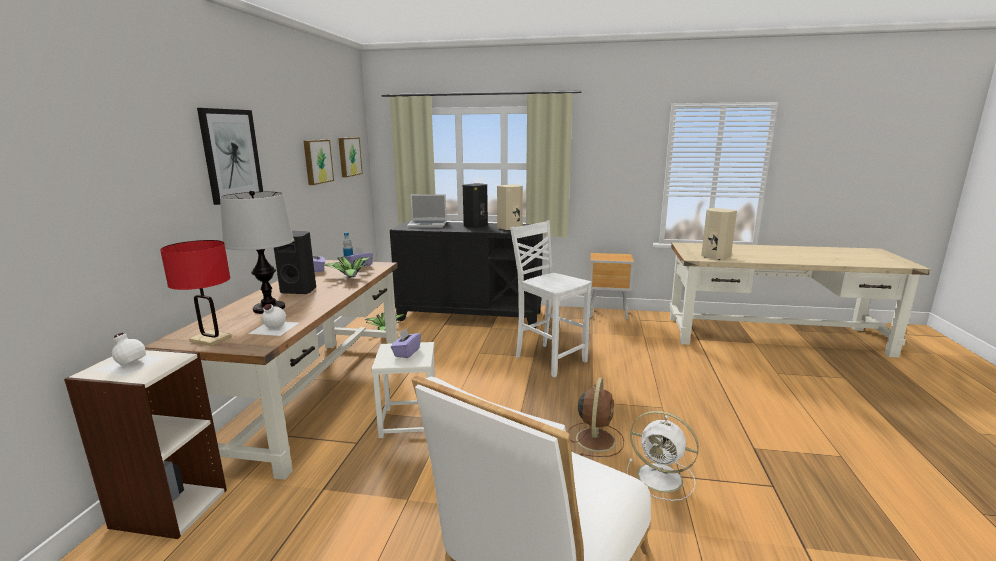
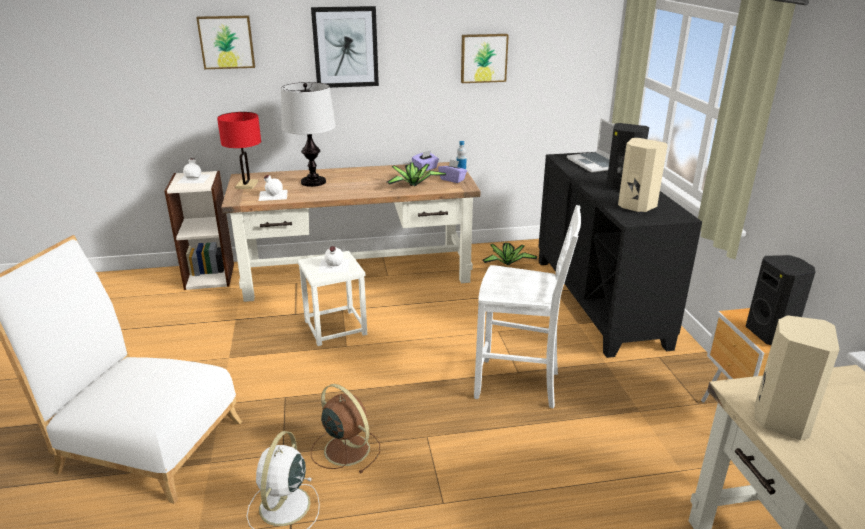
camera: 70 degrees right, 10 degrees up
(299, 290) = (361, 179): black speaker -> black speaker (771, 334)
(348, 156) = (557, 54): picture -> picture (226, 42)
(406, 352) = (333, 265): purple tissue box -> white bottle
(549, 359) = (519, 385): white chair -> white chair turned 75 degrees clockwise
(595, 438) = (345, 448): brown fan -> brown fan turned 135 degrees counterclockwise

